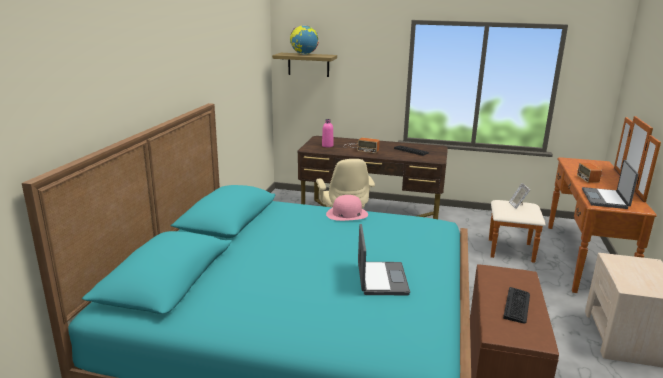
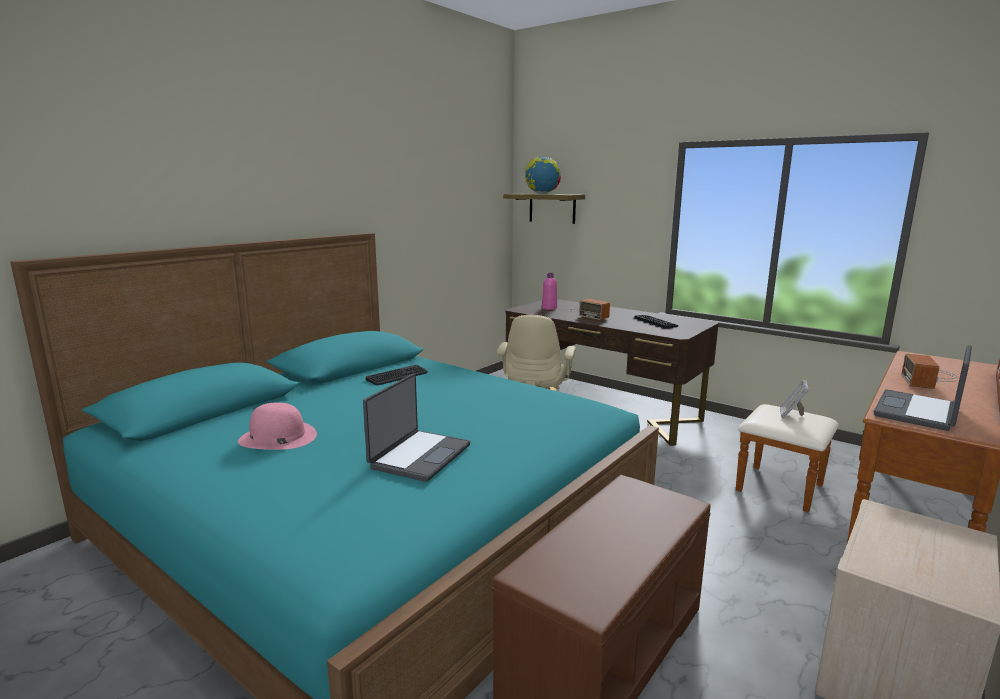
camera: 25 degrees right, 5 degrees down
(347, 214) = (485, 380): pink hat -> pink hat (277, 437)
(517, 305) = (614, 542): keyboard -> keyboard (397, 376)

